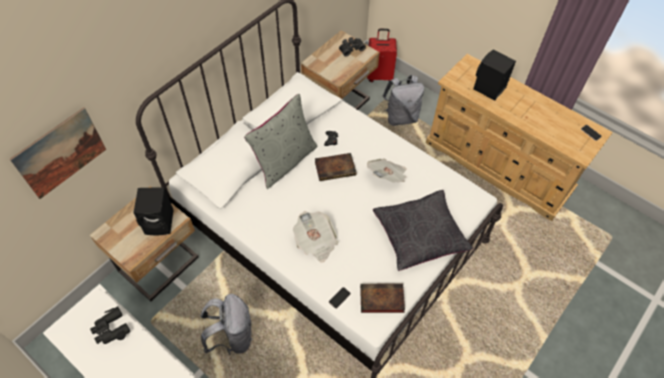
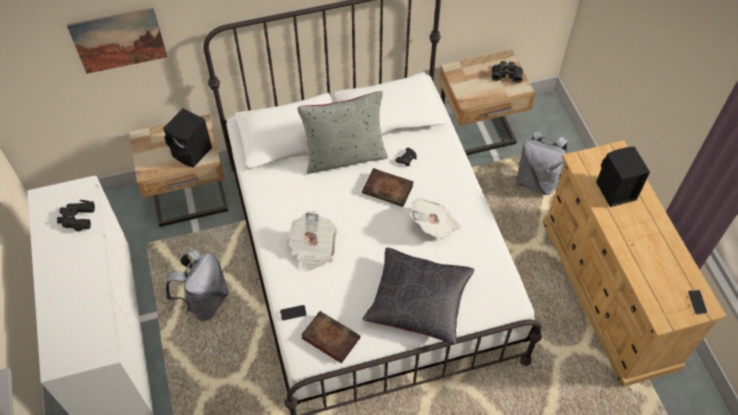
camera: 35 degrees right, 0 degrees up
(379, 76) = (549, 124): red suitcase -> none

